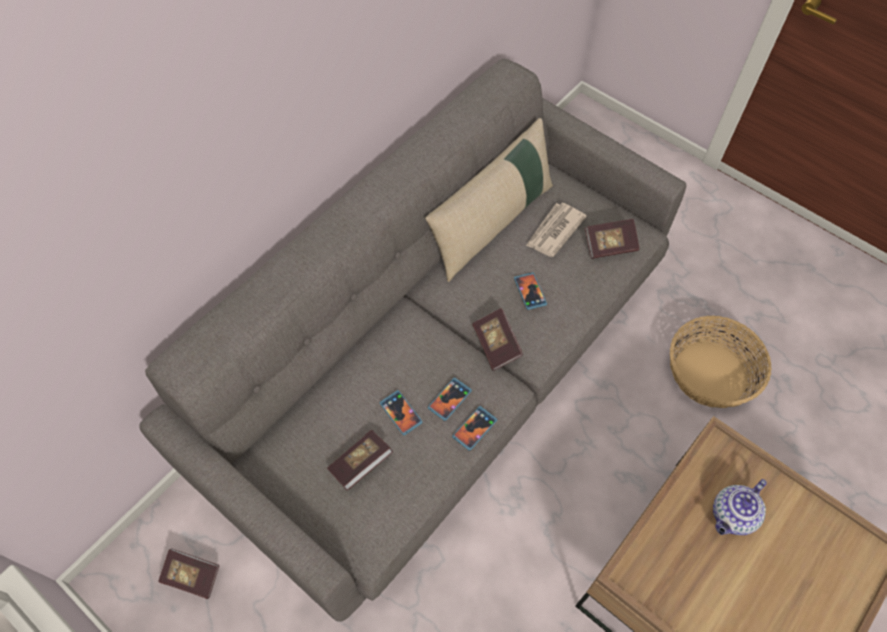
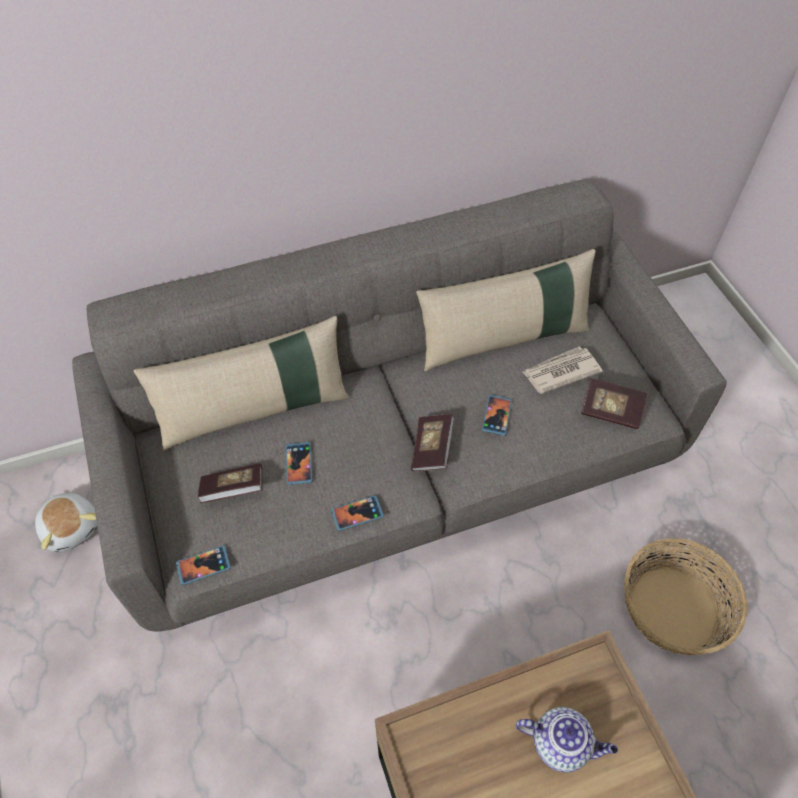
camera: 30 degrees right, 5 degrees down
(192, 576) = (72, 527): book -> plush toy
(329, 386) = (256, 410): none -> beige pillow
(449, 399) = (351, 475): phone -> phone (203, 566)
(732, 516) = (561, 743): teapot -> teapot turned 150 degrees counterclockwise

